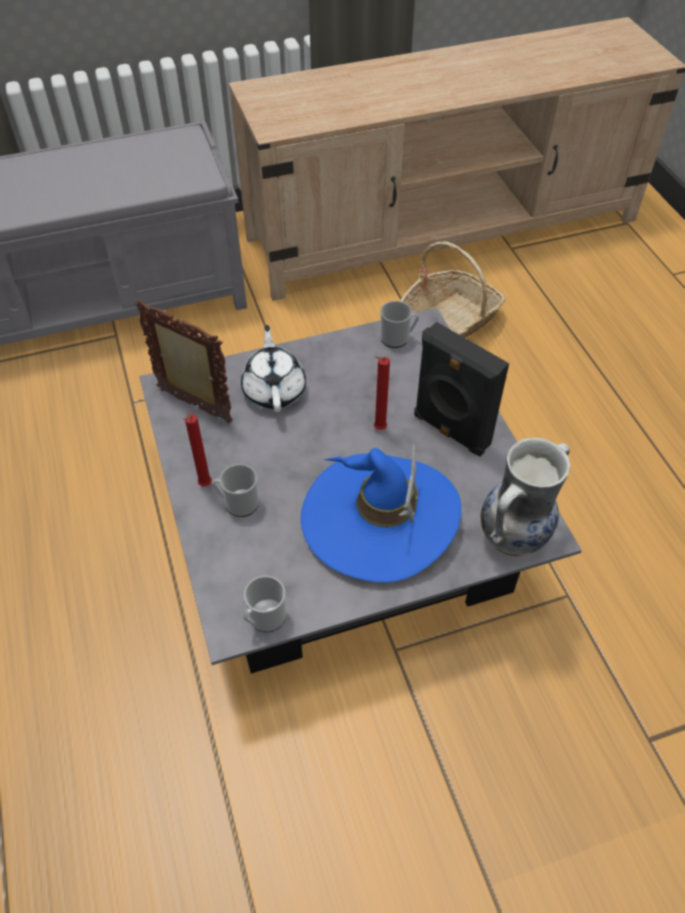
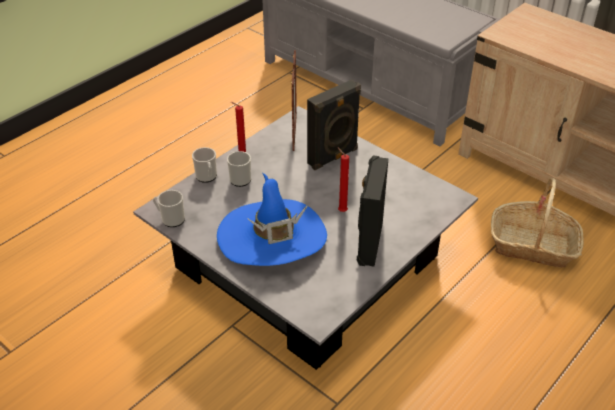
camera: 60 degrees right, 10 degrees down
(274, 390) = (333, 157): white teapot -> black speaker
(398, 338) = (428, 190): mug -> mug (207, 177)
(514, 538) = (303, 304): vase -> none

